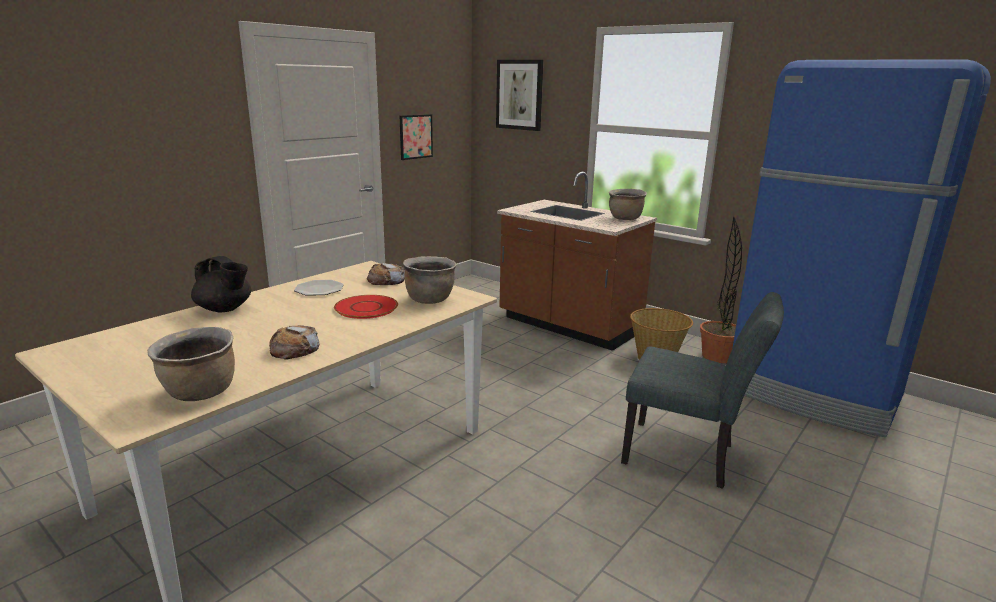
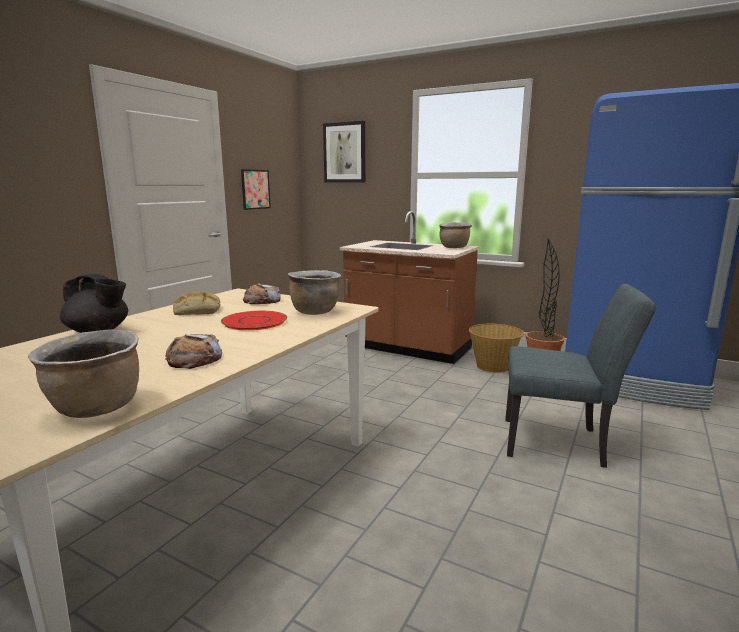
camera: 10 degrees left, 5 degrees down
(319, 289) = (196, 311): plate -> bread

